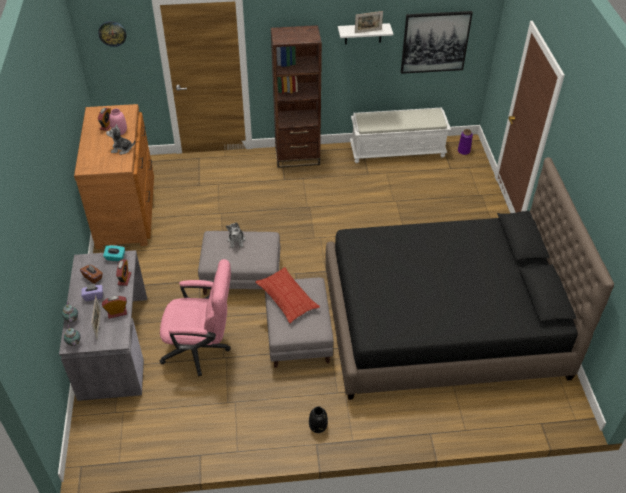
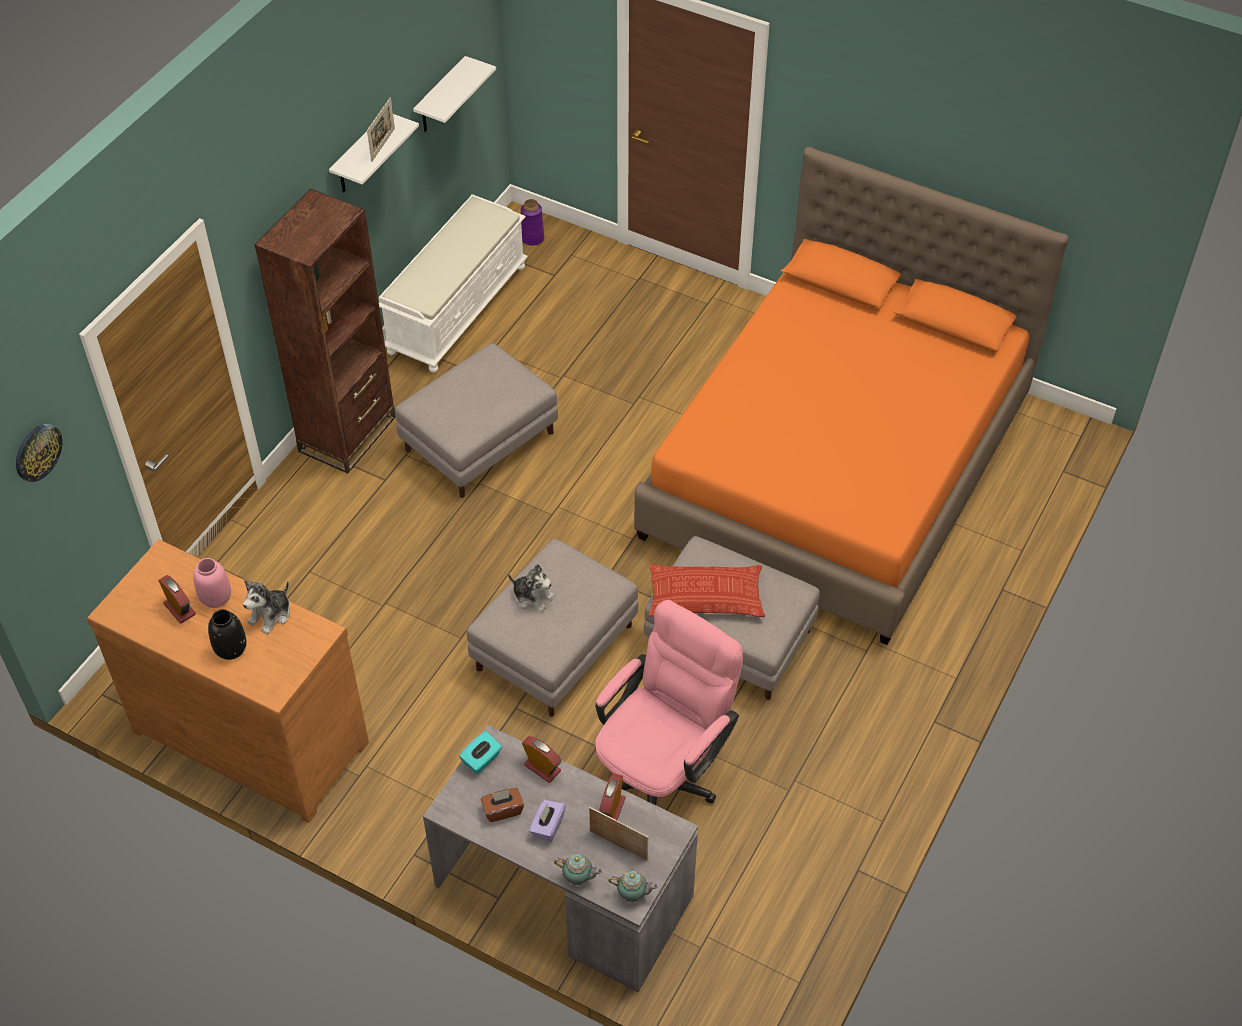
camera: 55 degrees left, 5 degrees up
(318, 426) = (907, 704): black vase -> black vase (230, 648)
(331, 195) = (479, 443): none -> grey ottoman
(435, 42) = (440, 97): picture -> white shelf
(442, 323) = (837, 467): black bed -> orange bed

